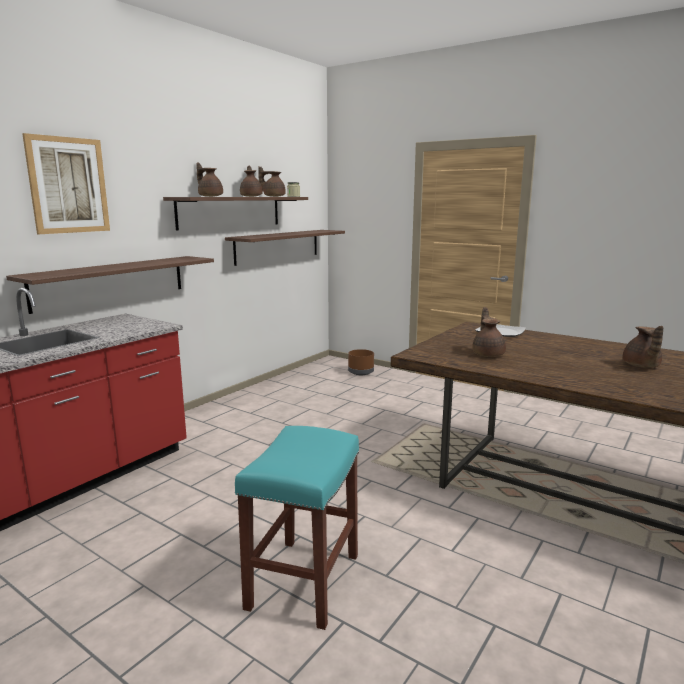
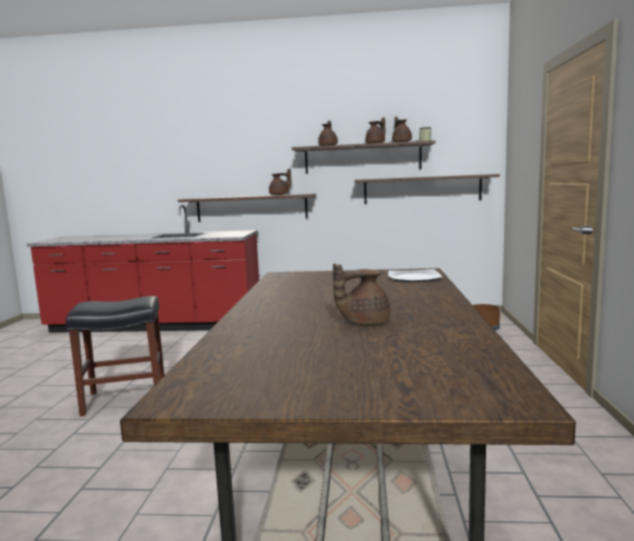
camera: 60 degrees right, 5 degrees down
(68, 185) = (226, 145): picture -> none
(304, 580) = (126, 398): turquoise stool -> black stool
(488, 354) = (315, 284): brown teapot -> brown teapot (280, 195)

